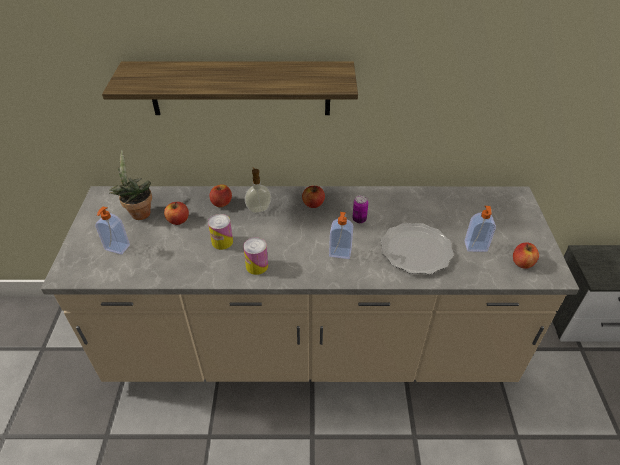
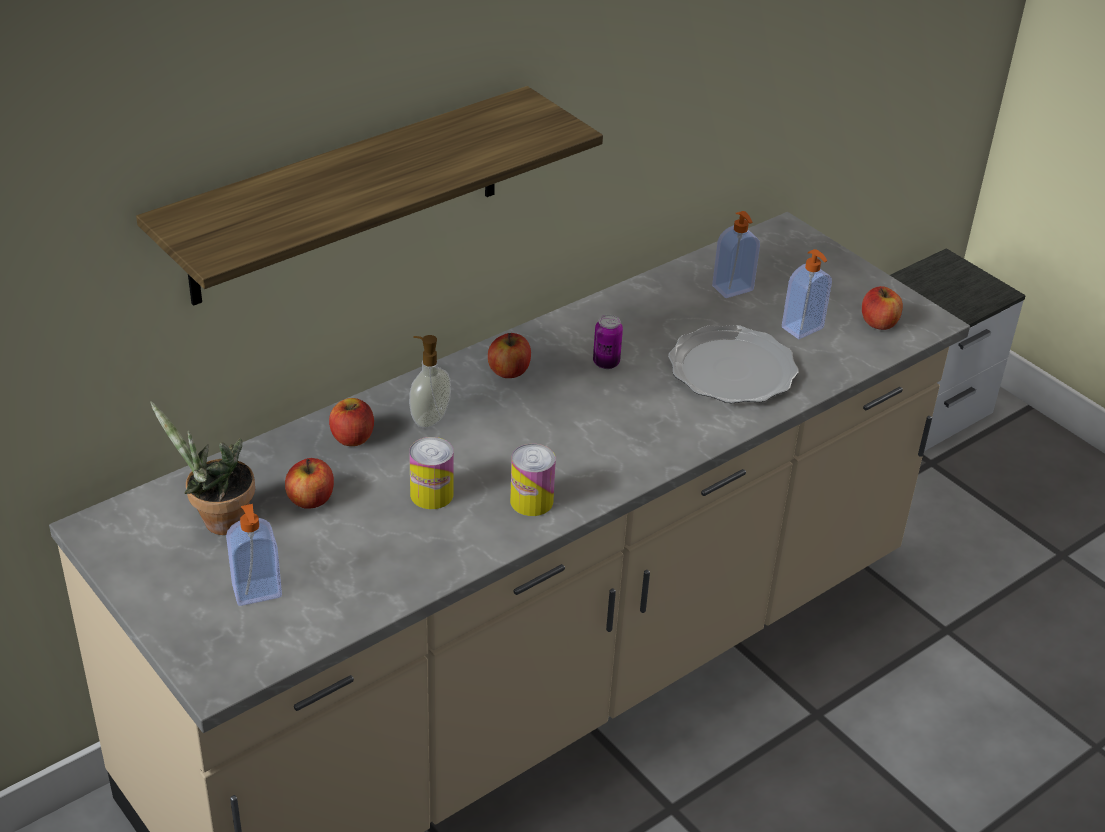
camera: 40 degrees left, 5 degrees down
(340, 253) = (633, 424): soap dispenser -> soap dispenser (733, 289)

